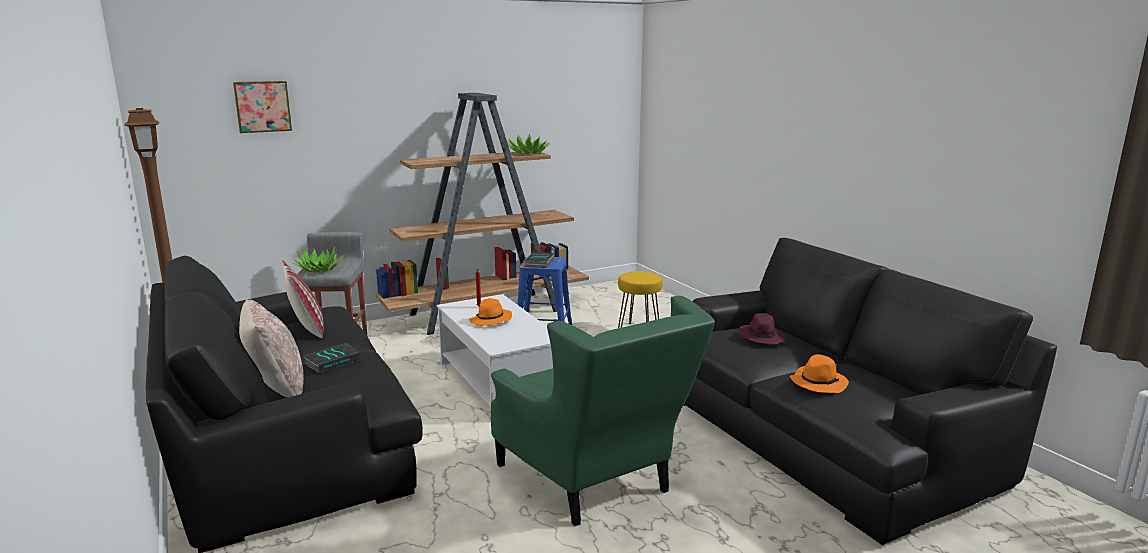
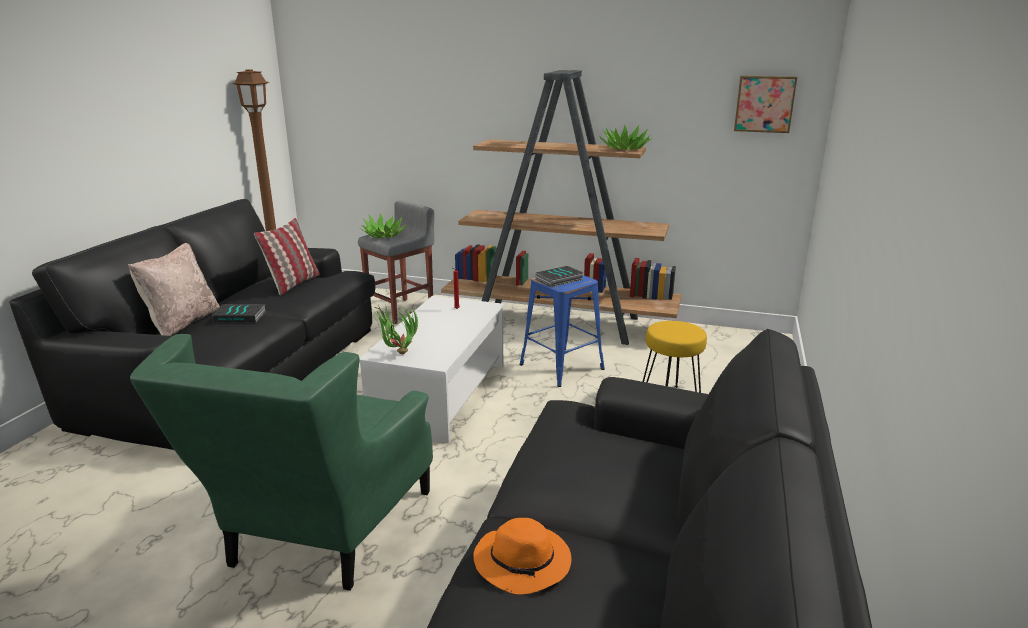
camera: 45 degrees right, 5 degrees up
(262, 106) = (377, 75): picture -> picture (764, 104)
(490, 321) = (433, 326): orange hat -> none
(512, 343) = (397, 355): none -> potted plant
(760, 337) = (608, 463): purple hat -> none

